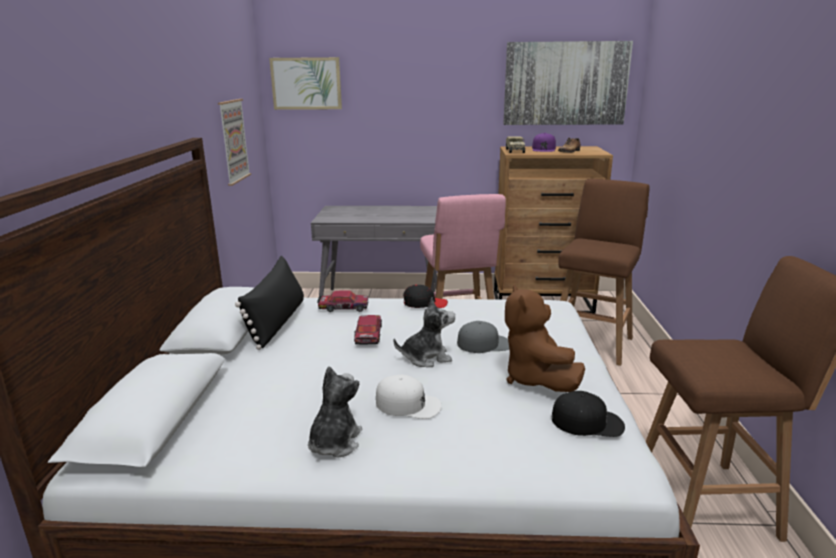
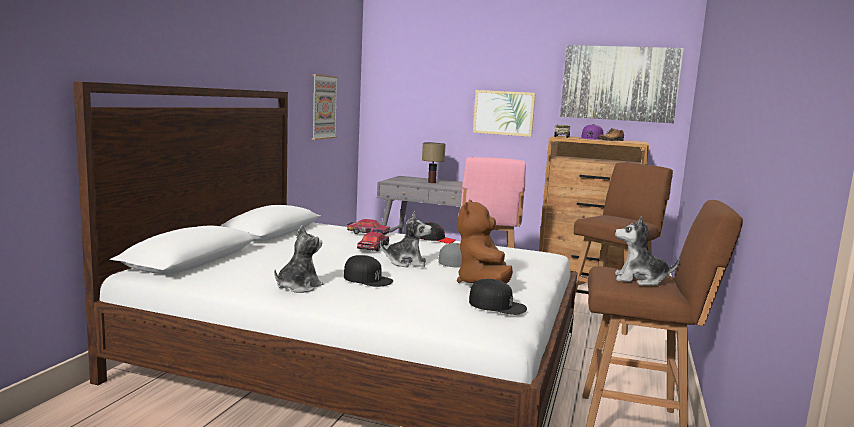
camera: 15 degrees right, 10 degrees down
(277, 322) = (311, 234): black pillow -> none
(306, 83) = (396, 72): picture -> picture (503, 113)
(371, 213) = (432, 182): none -> table lamp
(408, 404) = (368, 279): white cap -> black cap
(729, 361) = (639, 280): none -> plush toy

